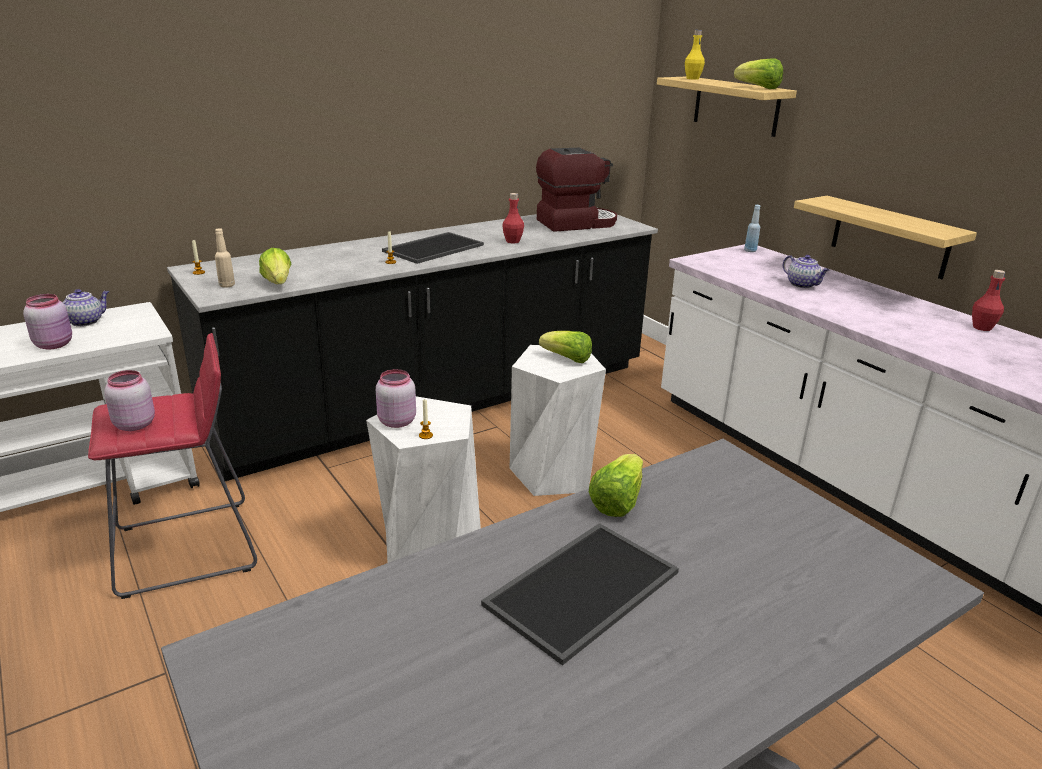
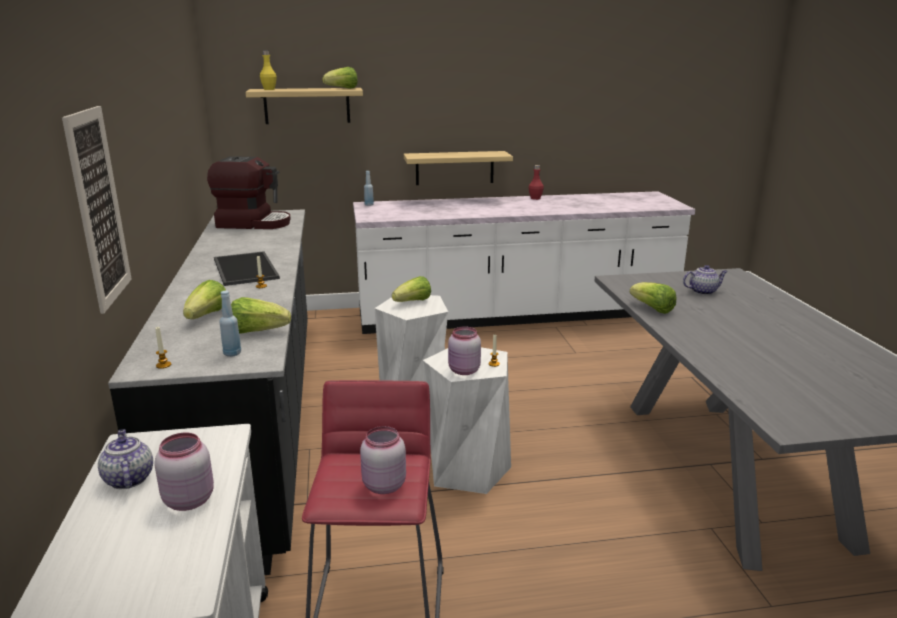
camera: 65 degrees left, 5 degrees down
(226, 140) = (99, 207): none -> picture
(227, 285) = (232, 353): beige bottle -> blue bottle
(305, 262) = (207, 316): none -> lettuce
(512, 241) = (269, 245): red bottle -> none
(576, 223) = (253, 223): coffee machine -> coffee machine turned 90 degrees clockwise
(581, 586) = (729, 330): tray -> none
(802, 285) = (443, 209): teapot -> teapot (703, 291)

